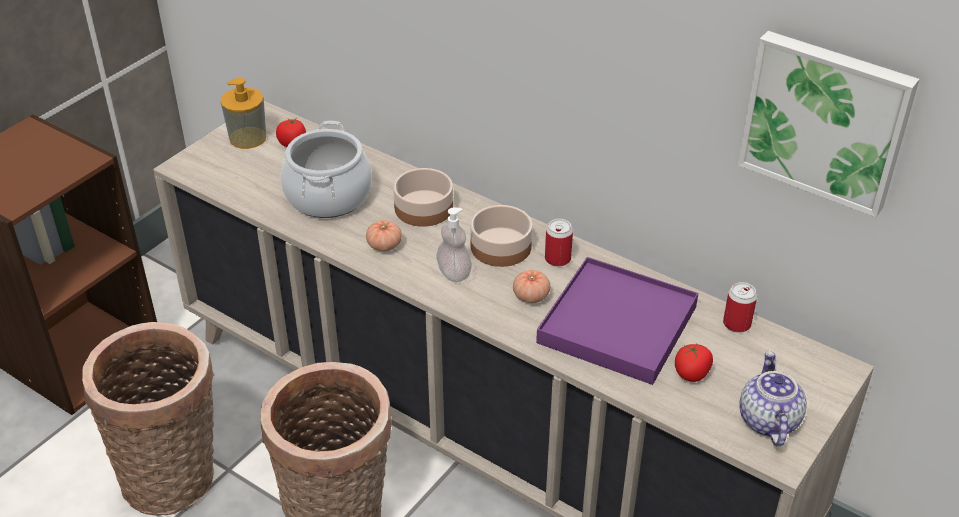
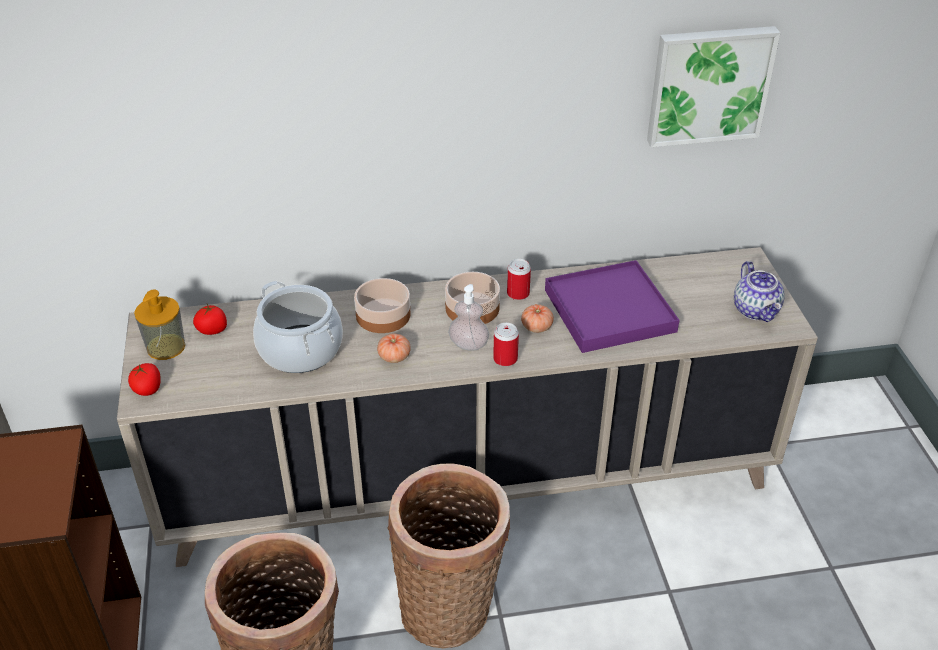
camera: 45 degrees left, 0 degrees up
(691, 374) = (687, 311): tomato -> tomato (148, 389)
(737, 324) = (668, 267): can -> can (505, 359)
(767, 420) = (756, 310): teapot -> teapot turned 150 degrees counterclockwise

